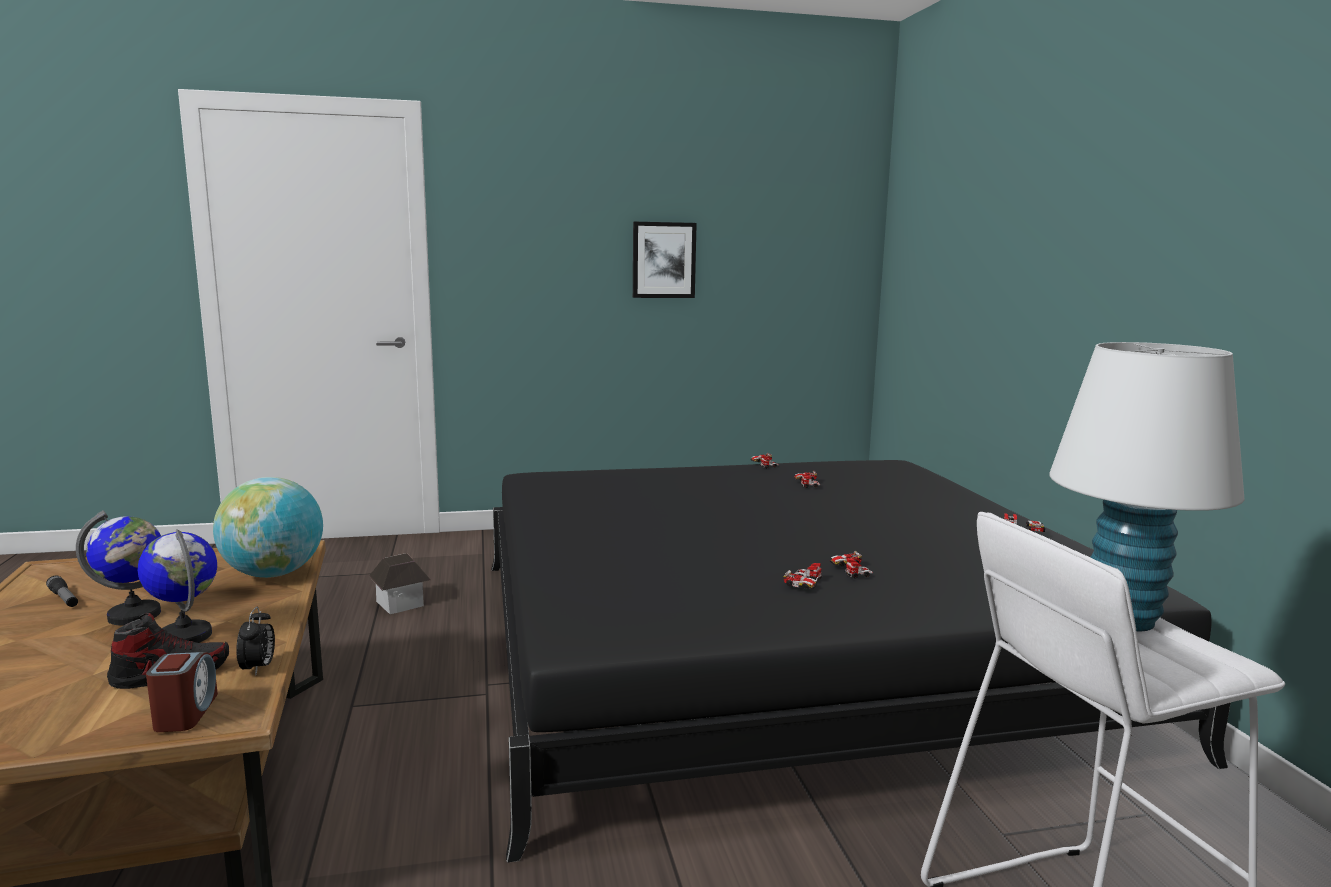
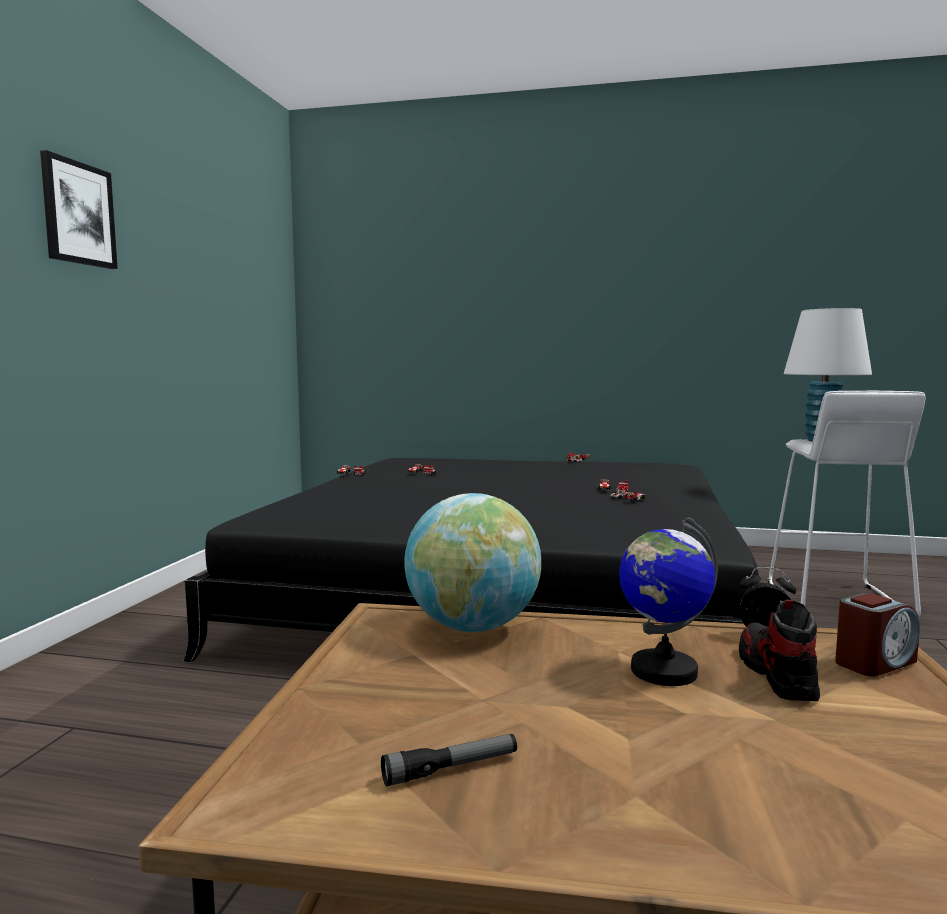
camera: 65 degrees left, 5 degrees down
(135, 615) = (572, 704): globe -> none
(185, 713) = (874, 662): alarm clock -> alarm clock turned 135 degrees clockwise
(401, 603) = (205, 726): toy house -> none
(663, 260) = (179, 291): picture -> picture (78, 213)

